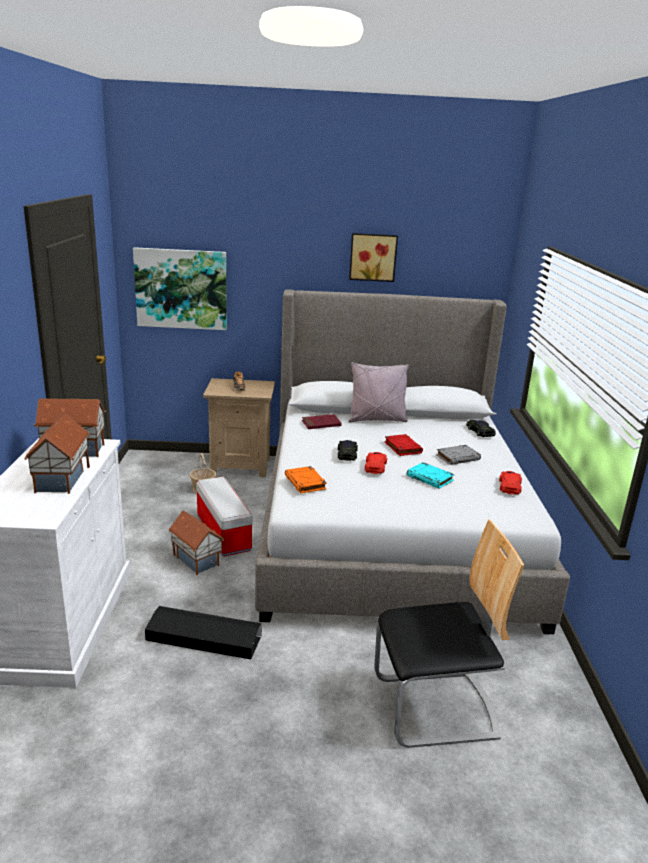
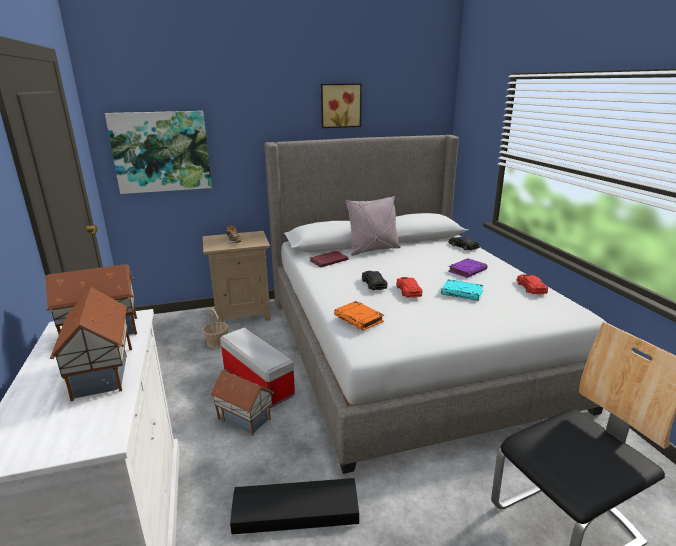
camera: 15 degrees left, 0 degrees up
(402, 447) = (415, 270): red book -> none
(458, 457) = (467, 270): grey book -> purple book

